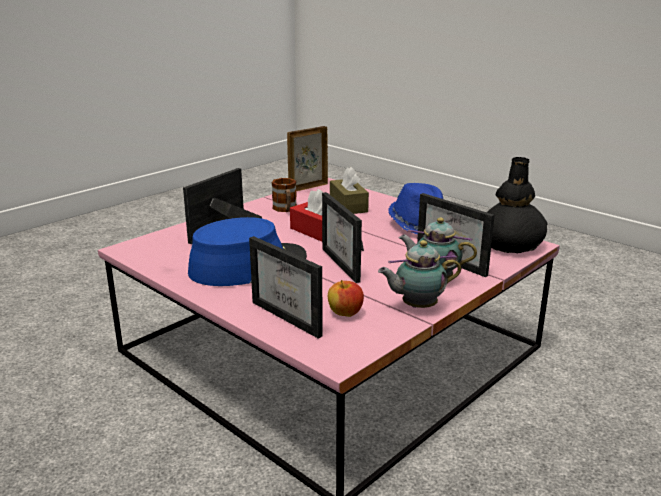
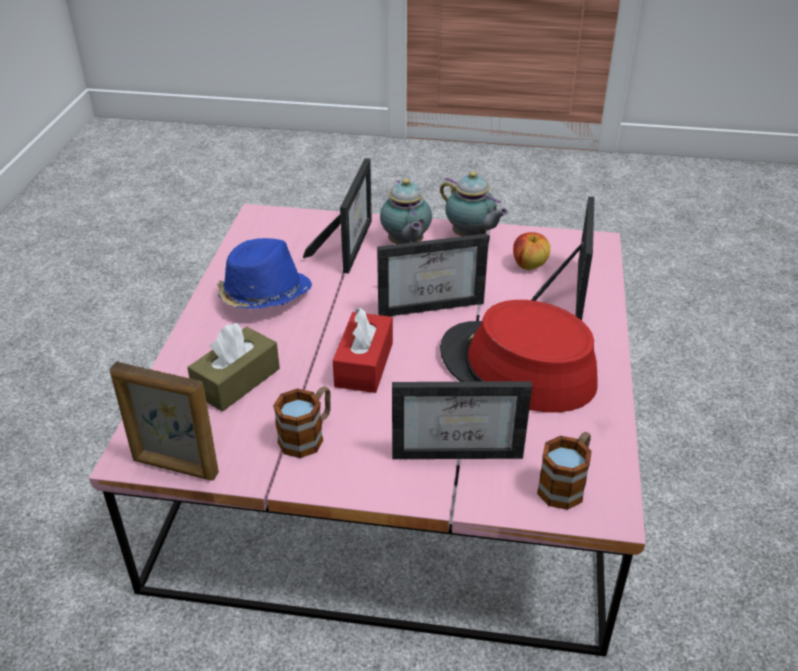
camera: 125 degrees left, 15 degrees up
(156, 246) = (566, 484): none -> mug
(248, 266) = (516, 368): blue hat -> red hat
(349, 264) = (430, 302): picture frame -> picture frame turned 45 degrees clockwise
(510, 245) = (272, 226): black vase -> none

